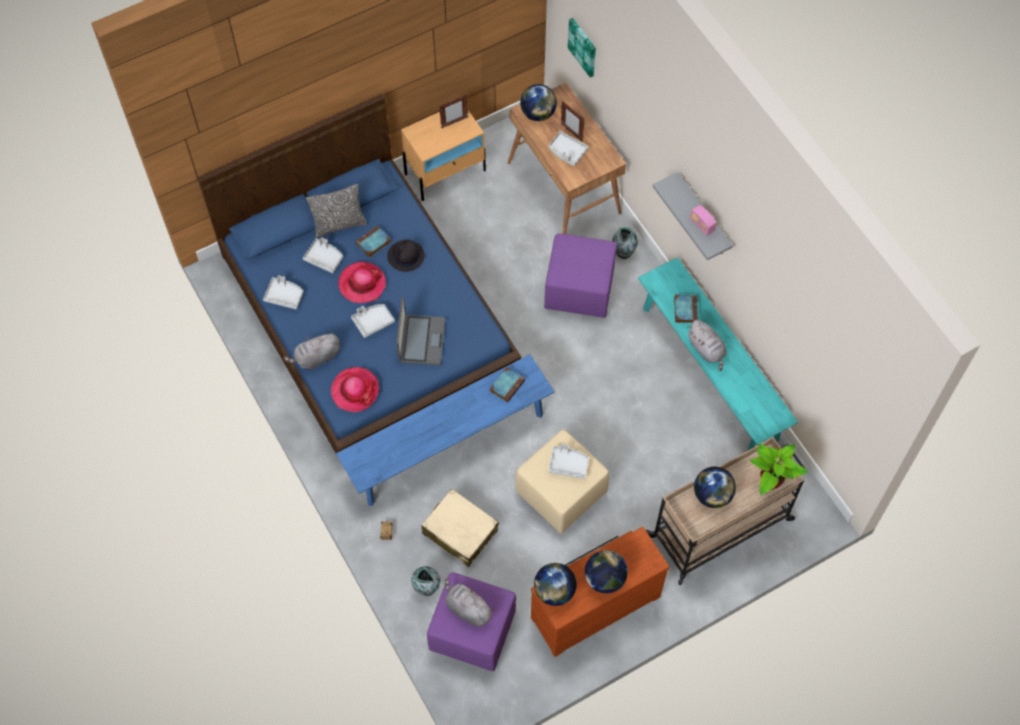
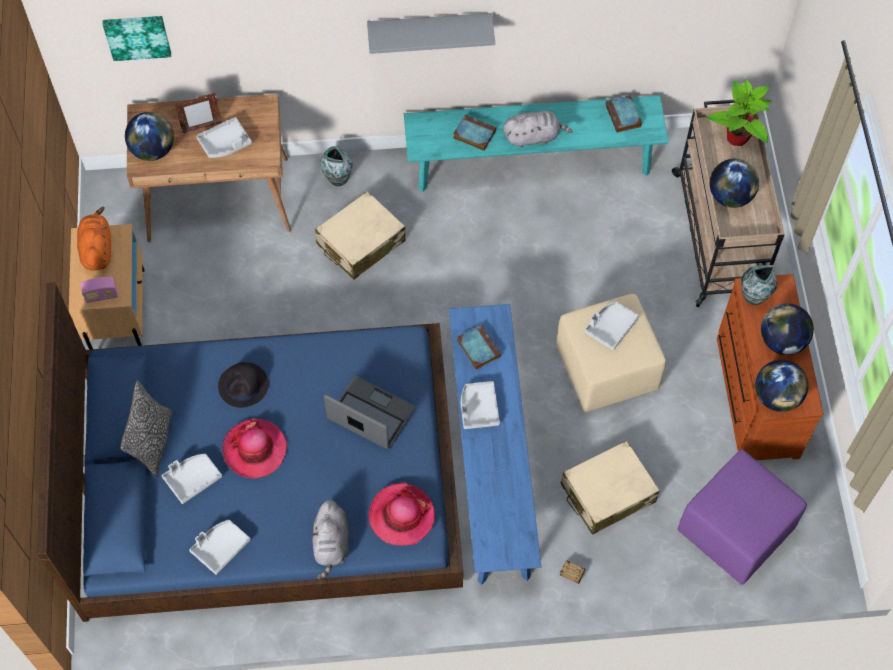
camera: 65 degrees left, 0 degrees up
(373, 243) = (203, 415): book -> book (623, 116)
(373, 322) = (316, 458): grey tray -> grey tray (478, 408)
(426, 587) = (661, 558): vase -> vase (753, 296)
(454, 122) = (97, 249): picture frame -> orange plush toy
(467, 609) = (743, 505): grey plush toy -> none
(578, 289) = (360, 243): purple ottoman -> beige suitcase
(702, 225) = (450, 28): radio -> radio (101, 295)

